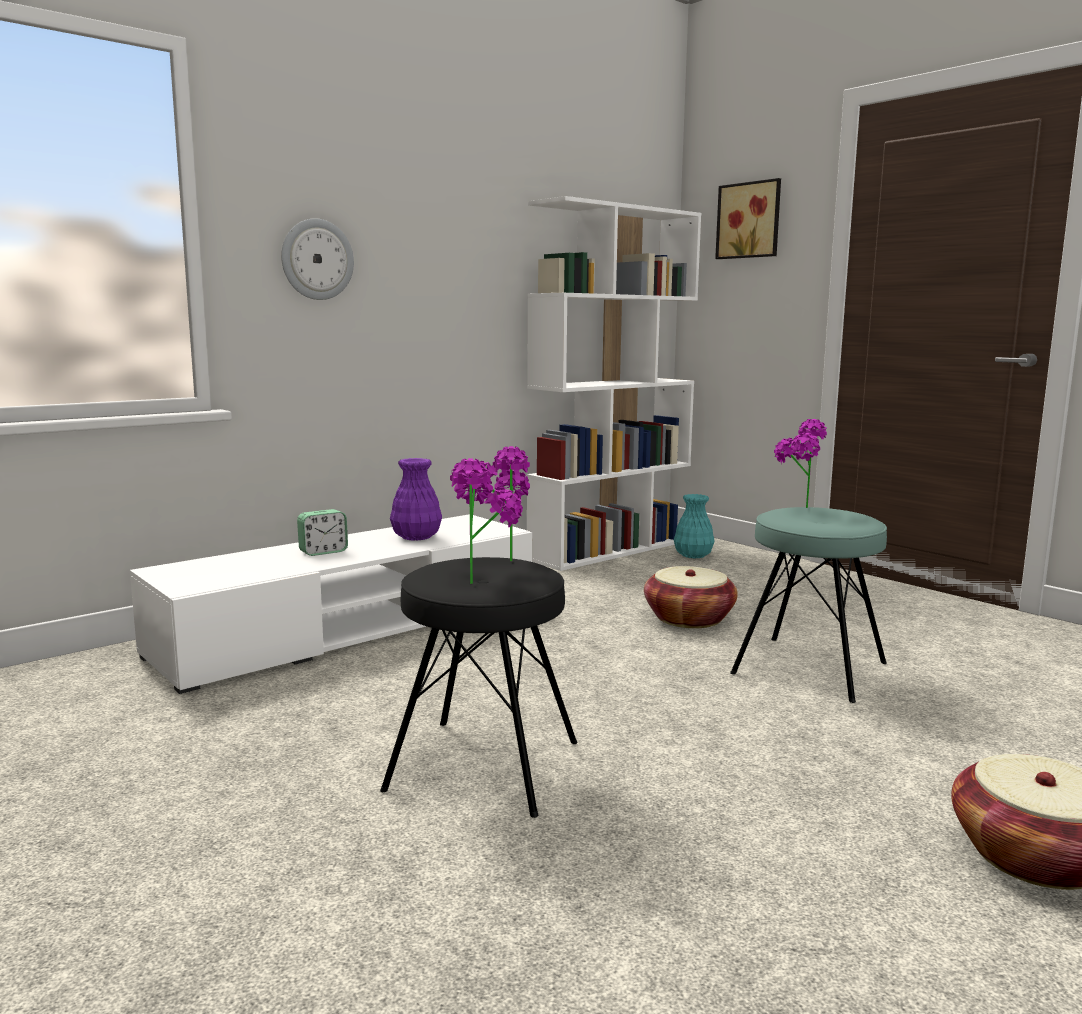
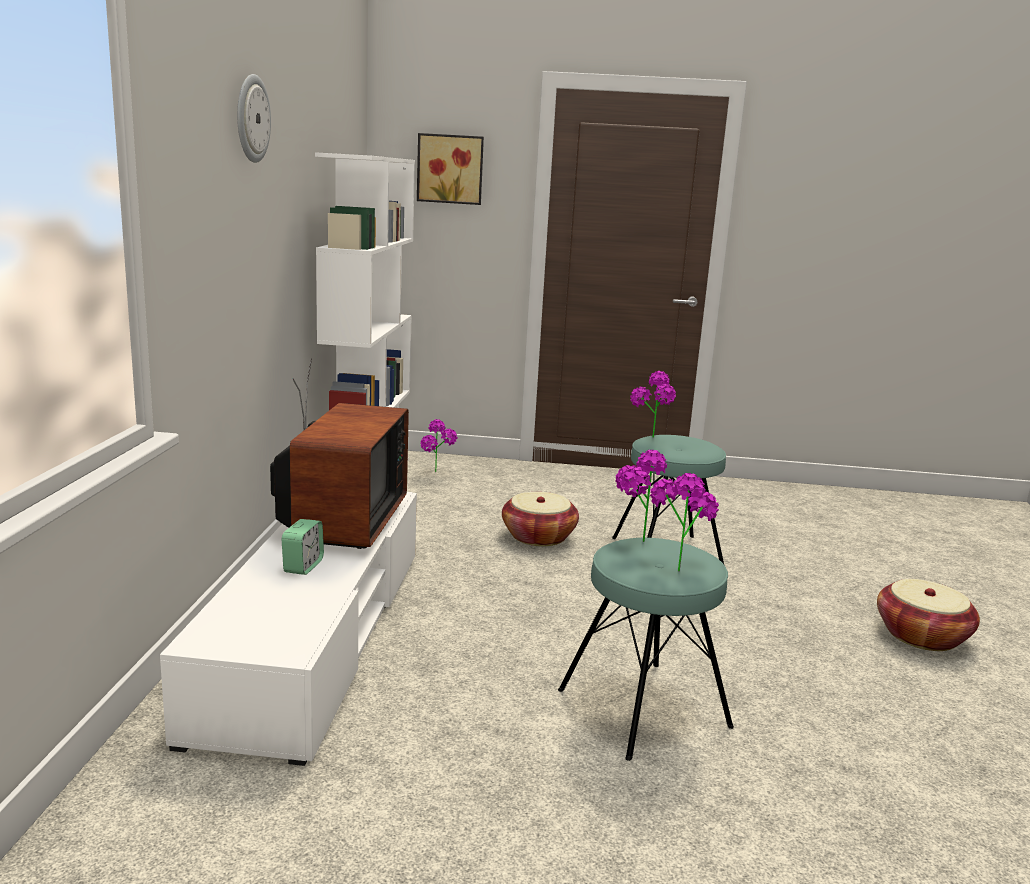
camera: 45 degrees left, 5 degrees up
(317, 259) = (207, 237): wall clock -> wall clock (251, 119)
(416, 537) = (341, 524): purple vase -> television
(483, 765) = (643, 708): black stool -> turquoise stool
(693, 555) = (438, 474): turquoise vase -> potted plant

